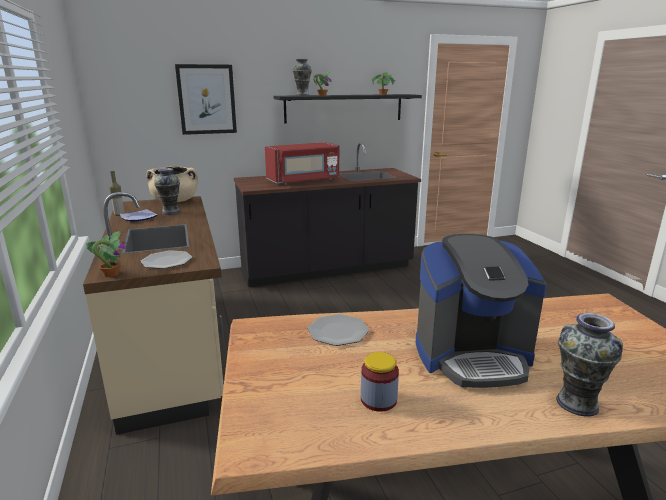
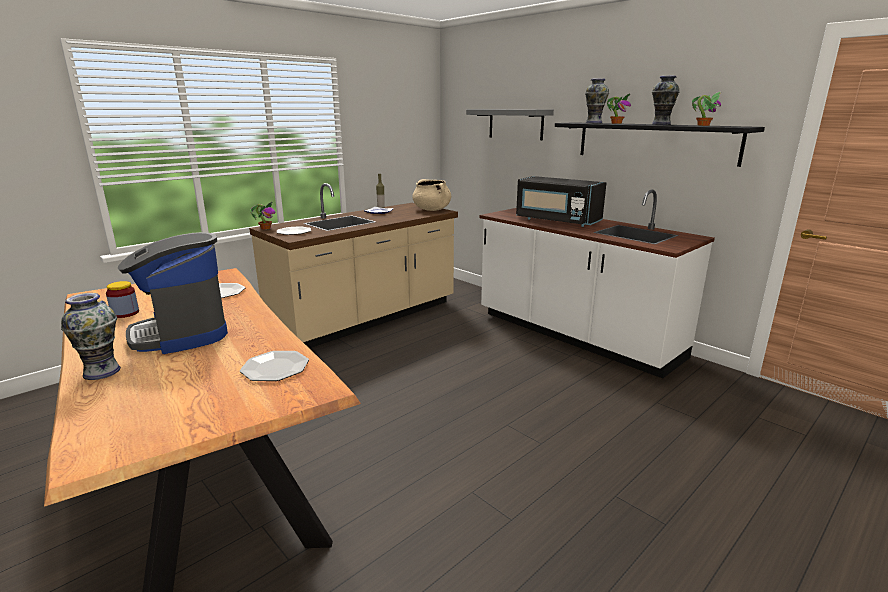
camera: 65 degrees right, 0 degrees up
(171, 212) = (401, 214): vase -> vase (661, 124)
(206, 99) = (515, 124): picture -> grey shelf
(304, 180) = (556, 221): red microwave -> black microwave
(327, 269) = (575, 335): black counter -> white counter
(566, 314) = (275, 367): none -> plate

